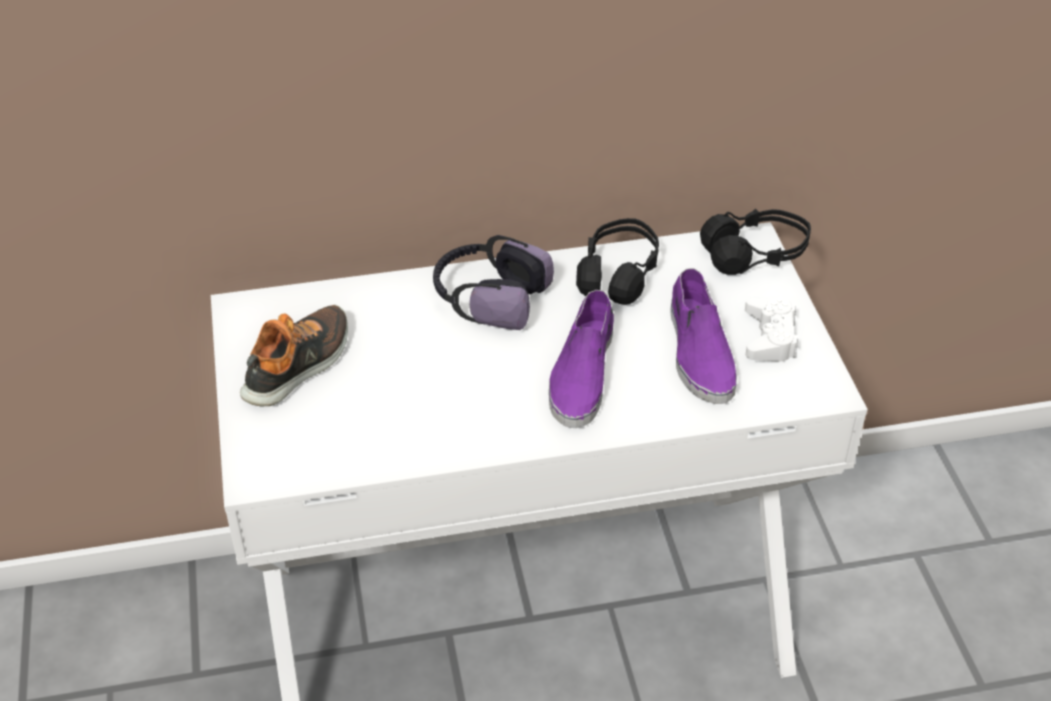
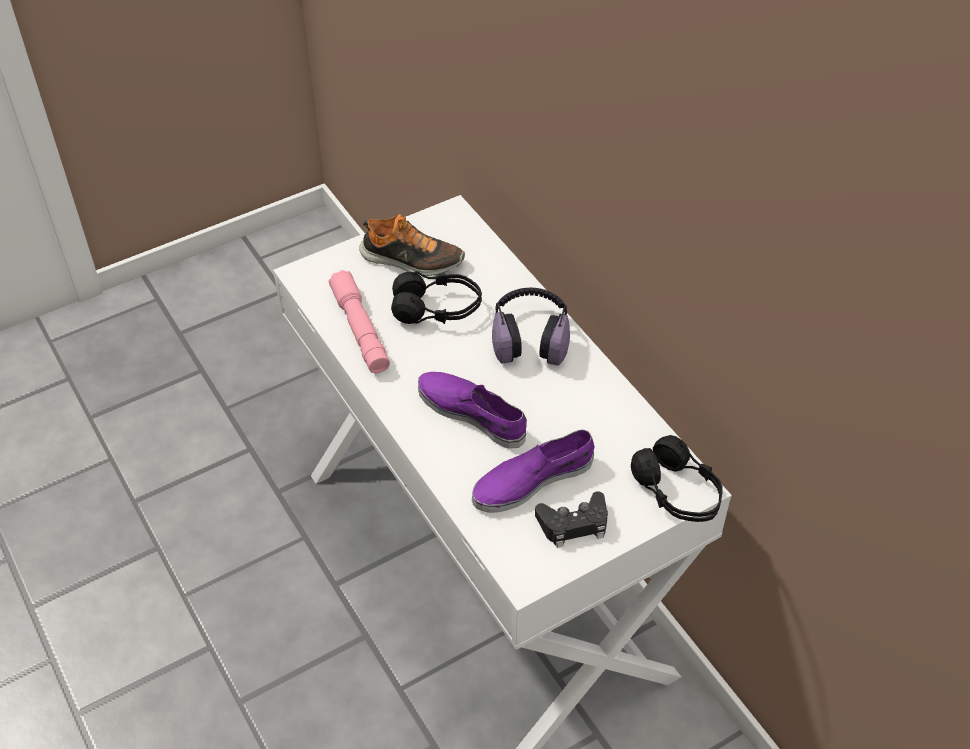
camera: 70 degrees right, 5 degrees up
(393, 441) = (360, 330): none -> pink flashlight
(582, 374) = (472, 413): purple shoe -> purple shoe turned 45 degrees clockwise
(618, 274) = (600, 406): black headphones -> black headphones (437, 309)
(770, 337) = (573, 524): white game controller -> black game controller

